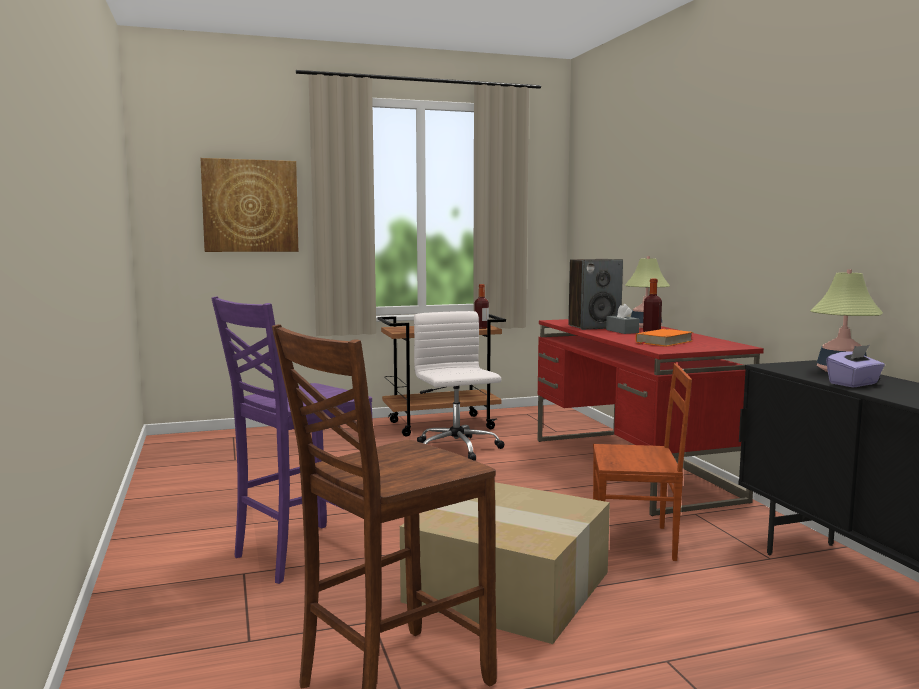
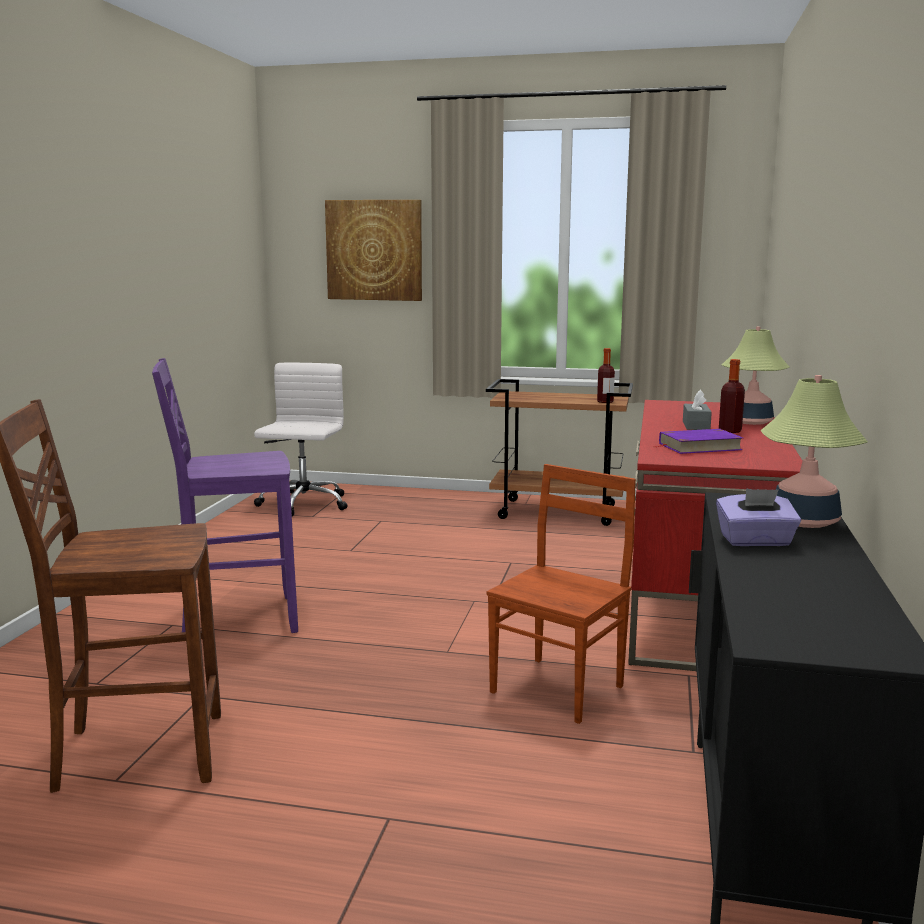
camera: 30 degrees right, 5 degrees up
(456, 449) = (531, 543): white office chair -> white office chair (303, 504)
(504, 587) = (355, 698): cardboard box -> none
(594, 327) = (681, 415): speaker -> none
(634, 542) = (559, 689): brown chair -> brown chair turned 90 degrees counterclockwise
(663, 342) = (699, 446): orange book -> purple book

